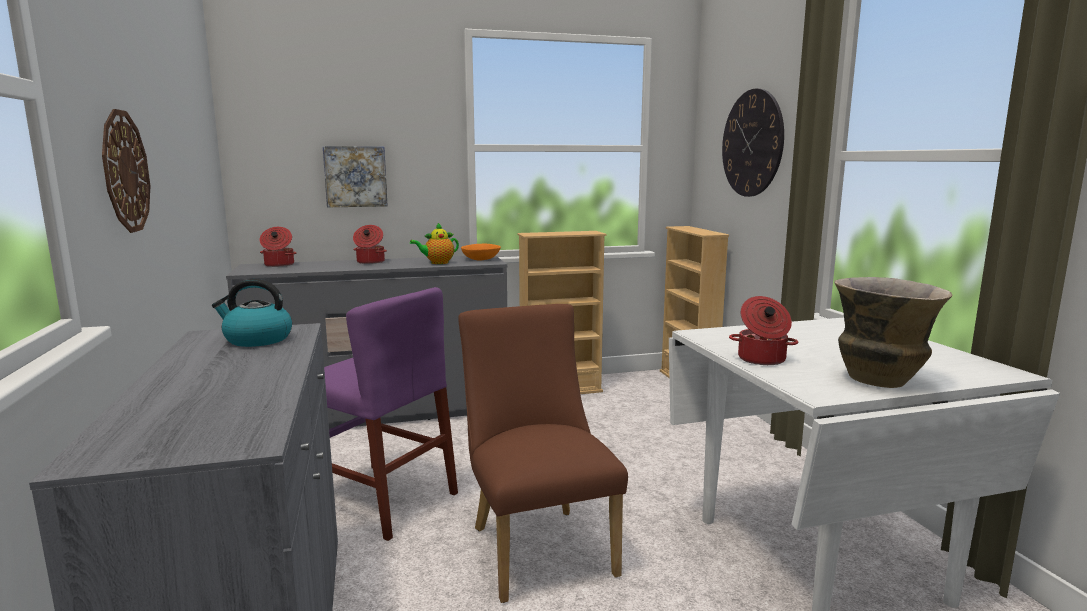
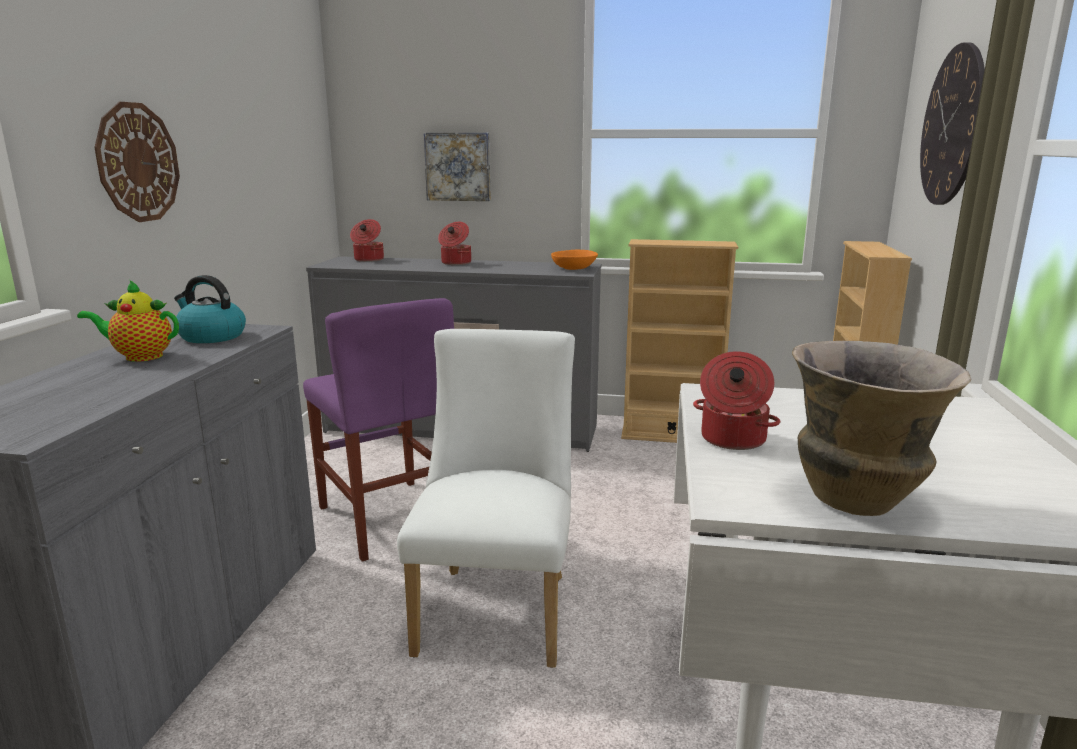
camera: 25 degrees right, 5 degrees up
(437, 263) = (520, 269): teapot -> teapot (140, 357)
(537, 545) = (497, 606): brown chair -> white chair

